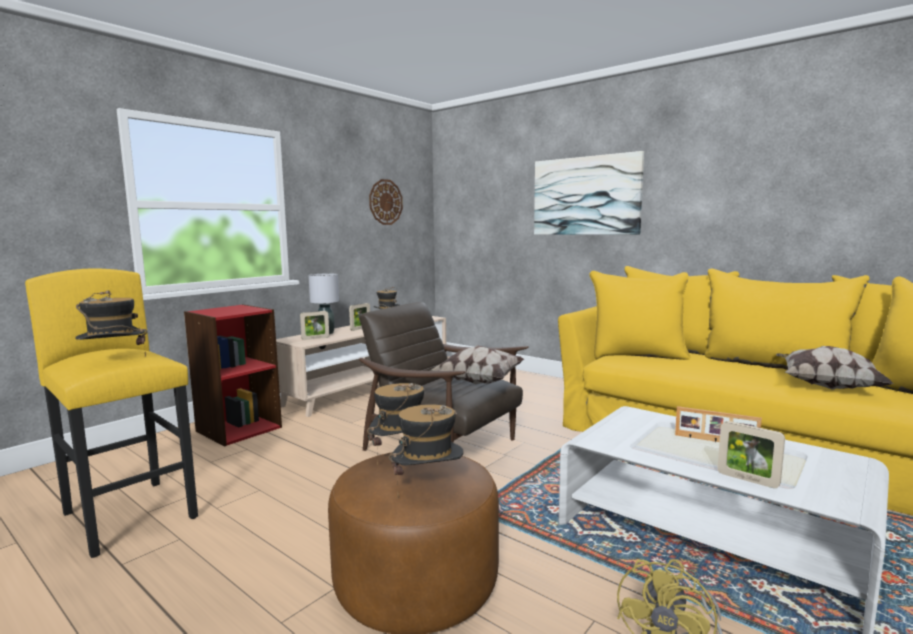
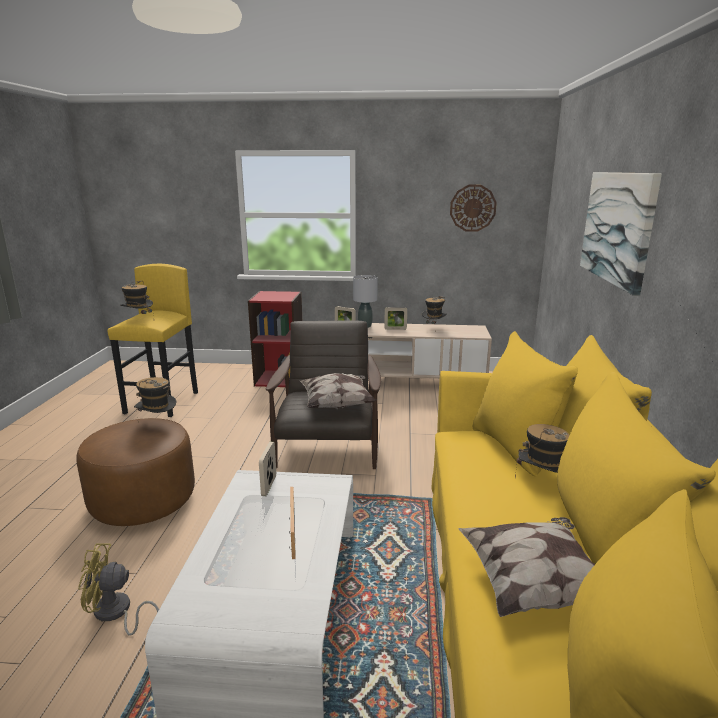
camera: 55 degrees right, 10 degrees up
(428, 487) = (117, 443): hat -> hat (541, 482)
(747, 479) = (209, 558): picture frame -> picture frame (269, 486)

